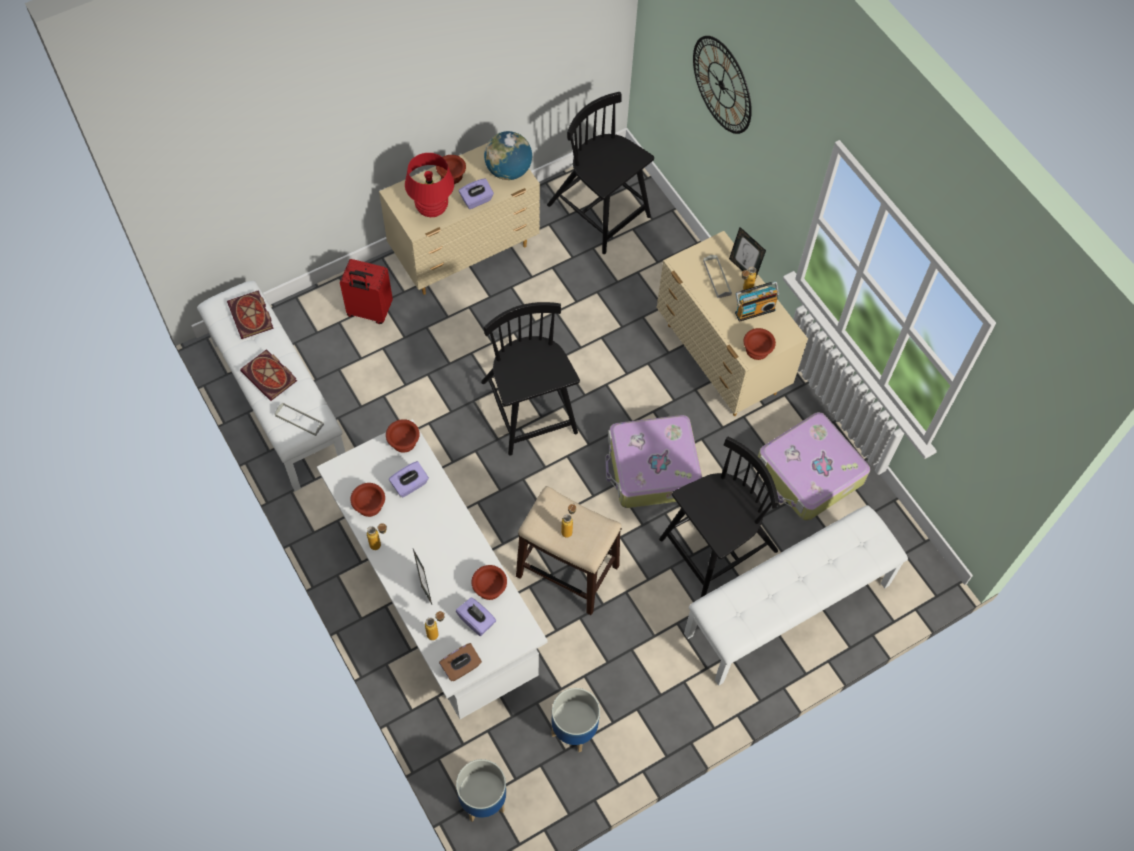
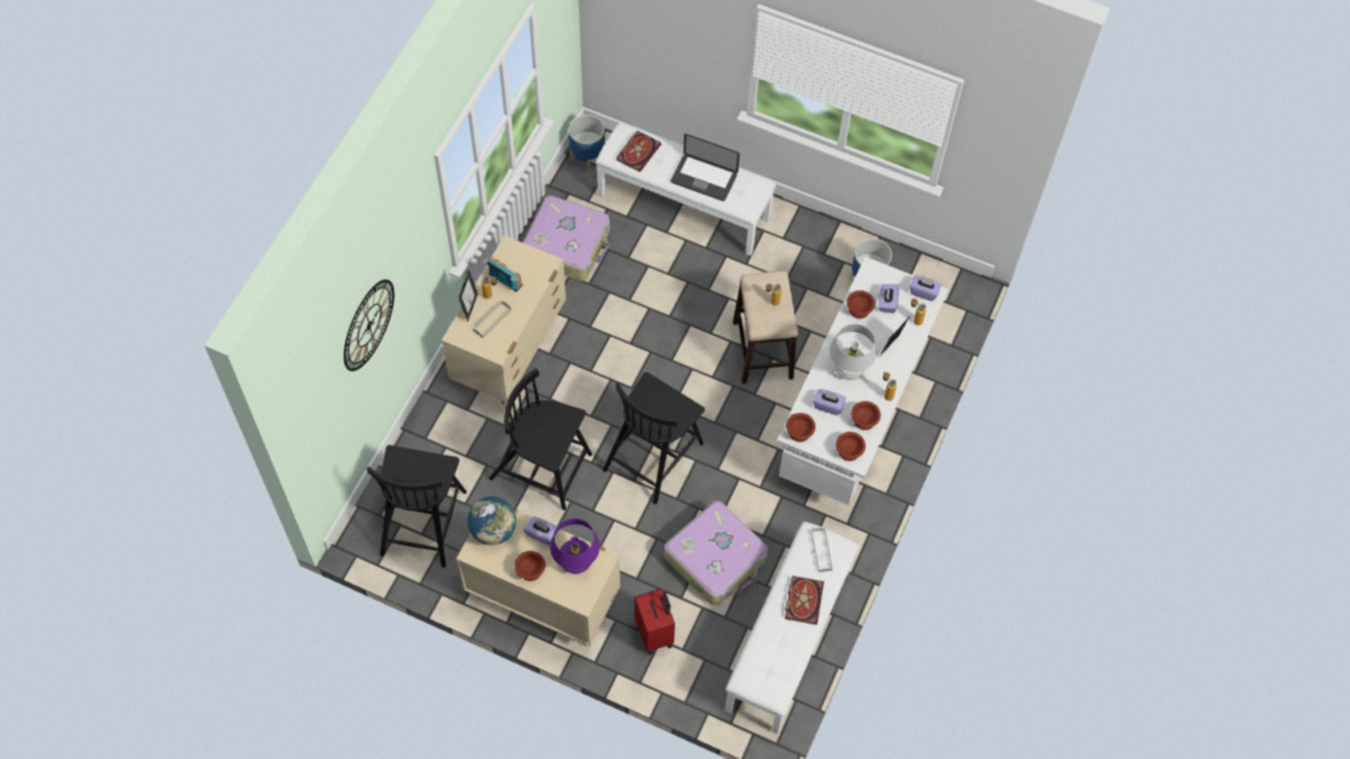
camera: 125 degrees left, 0 degrees up
(252, 316) = (763, 655): book -> book (638, 151)
(432, 209) = (576, 562): red table lamp -> purple table lamp
(432, 529) = (848, 370): none -> white table lamp
(461, 667) = (923, 292): brown tissue box -> purple tissue box
(483, 799) = (953, 303): planter -> planter (587, 157)
(652, 469) = (640, 343): suitcase -> suitcase (716, 558)
(716, 547) = (670, 271): black chair -> black chair (542, 467)
(756, 350) = (540, 261): brown bowl -> brown bowl (849, 452)
(776, 587) = (704, 178): none -> laptop

